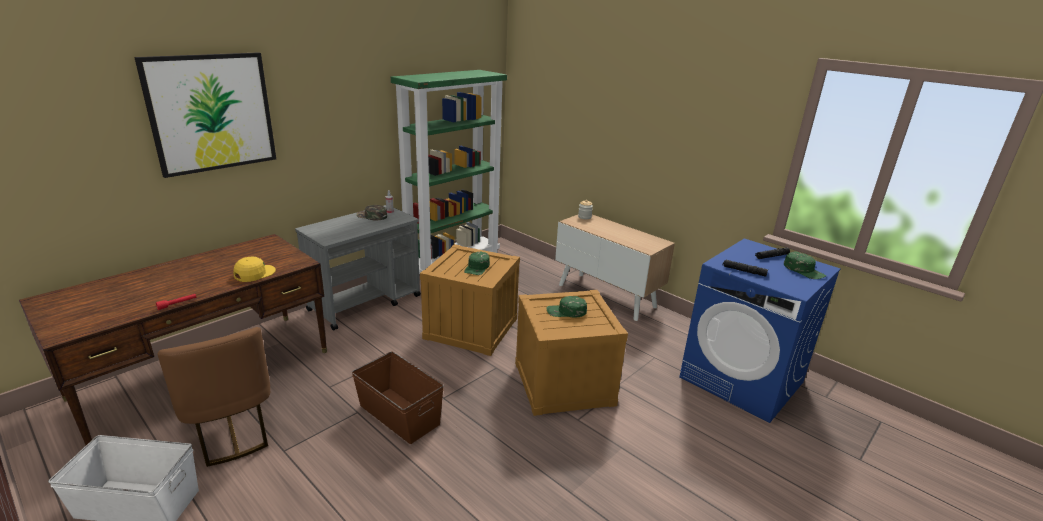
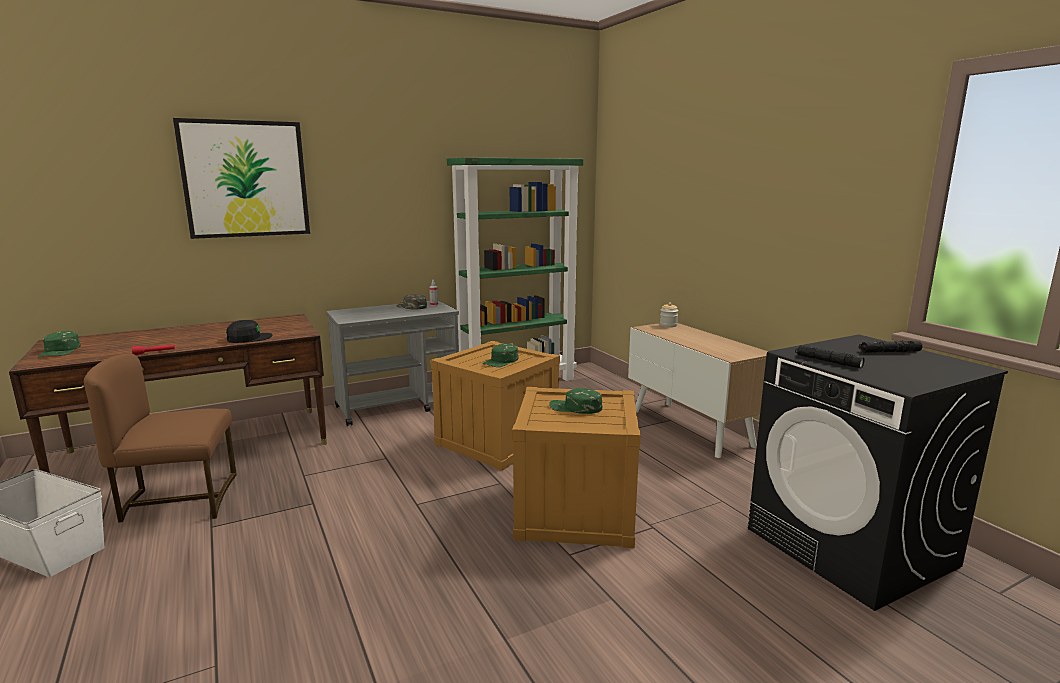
camera: 20 degrees right, 10 degrees down
(231, 431) = (179, 500): brown chair -> brown chair turned 90 degrees clockwise
(254, 273) = (249, 338): yellow cap -> black cap
(399, 415) = (354, 513): brown storage box -> none
(742, 380) = (851, 547): blue washing machine -> black washing machine
(804, 270) = (935, 368): green cap -> green cap (60, 351)

